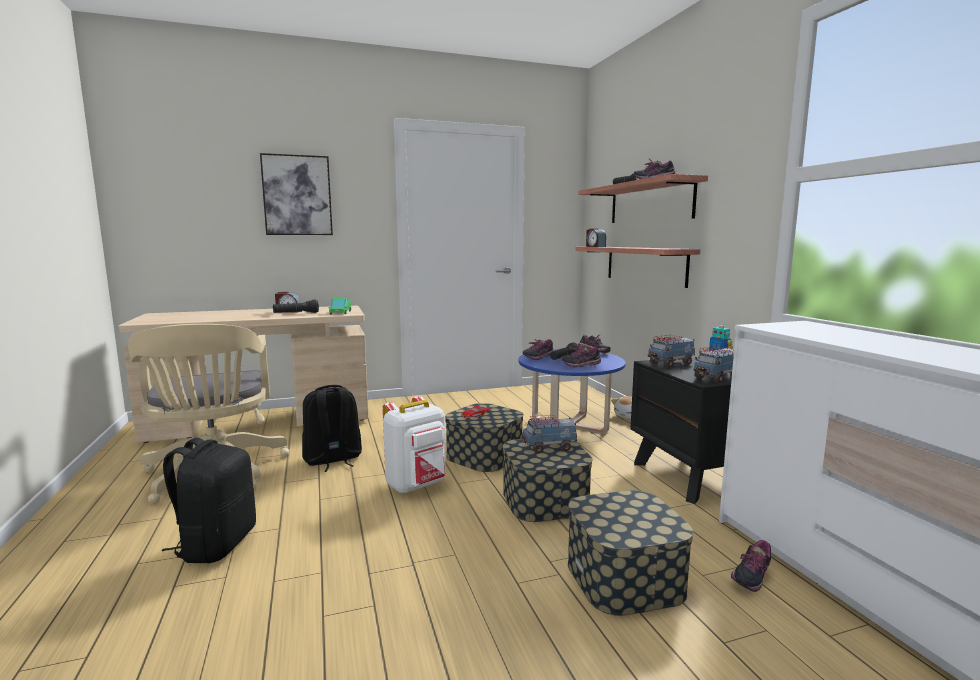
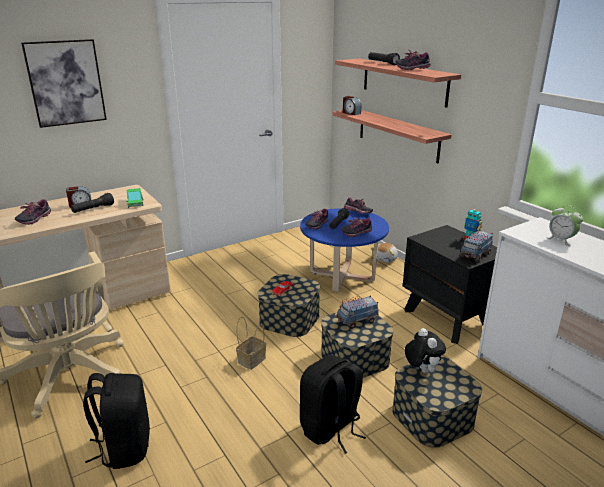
camera: 15 degrees left, 15 degrees up
(332, 460) = (165, 343): black backpack -> black backpack (330, 429)
(417, 485) = (252, 359): white backpack -> basket
(610, 502) = (421, 370): none -> plush toy
(670, 364) = (435, 238): toy truck -> none
(749, 578) = (506, 401): shoe -> shoe (34, 220)
(825, 332) = (561, 240): none -> alarm clock

